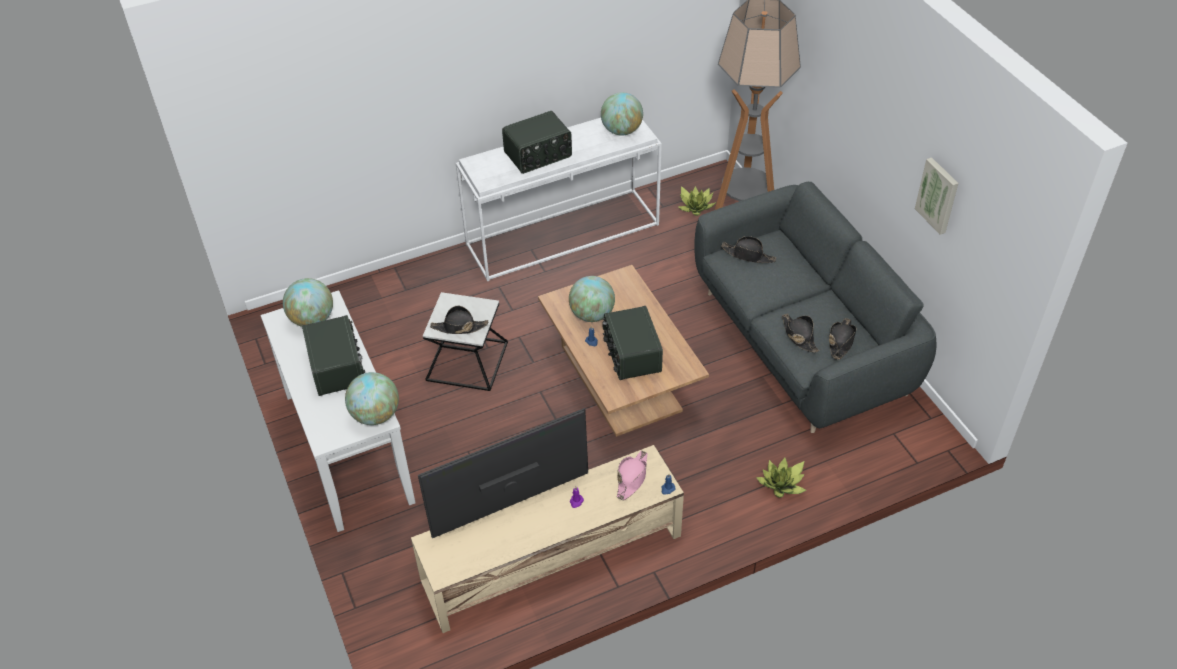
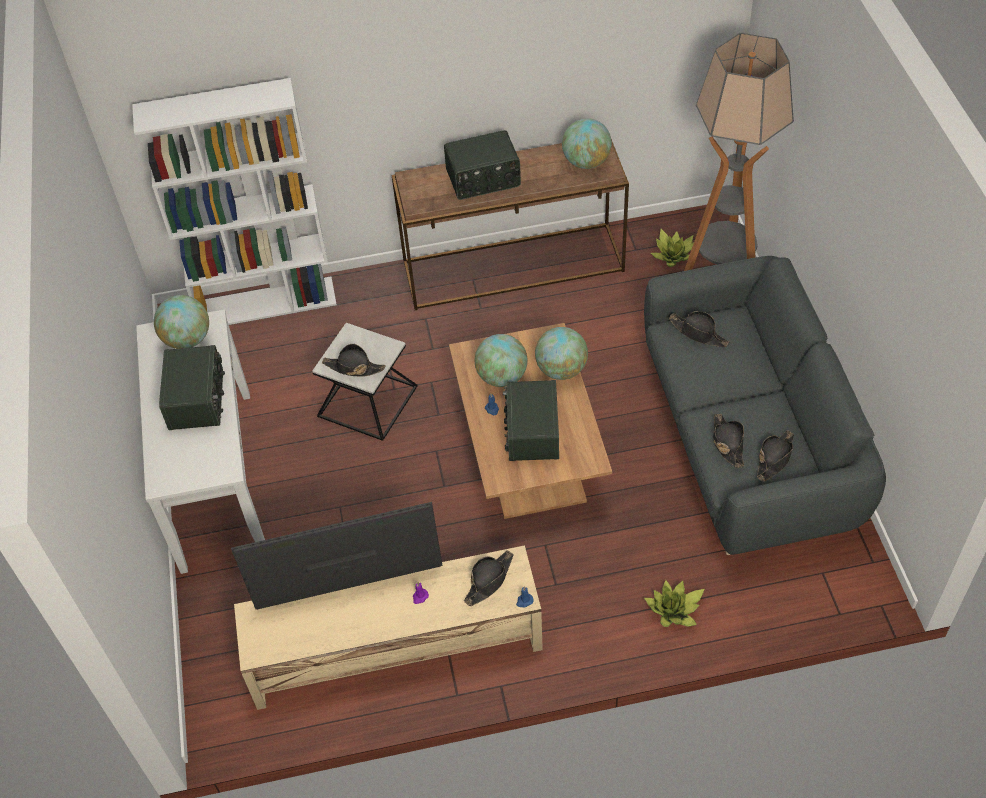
camera: 15 degrees right, 5 degrees up
(352, 294) = (267, 303): none -> white bookcase
(375, 415) = (221, 463): globe -> globe (561, 370)
(563, 233) = (514, 265): white console table -> brown console table
(632, 477) = (489, 580): pink hat -> black hat
(938, 195) = (905, 313): picture -> none

